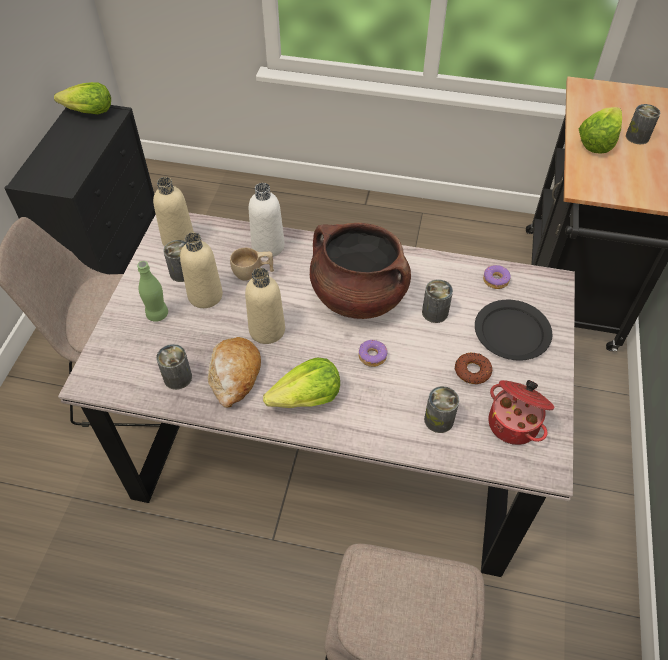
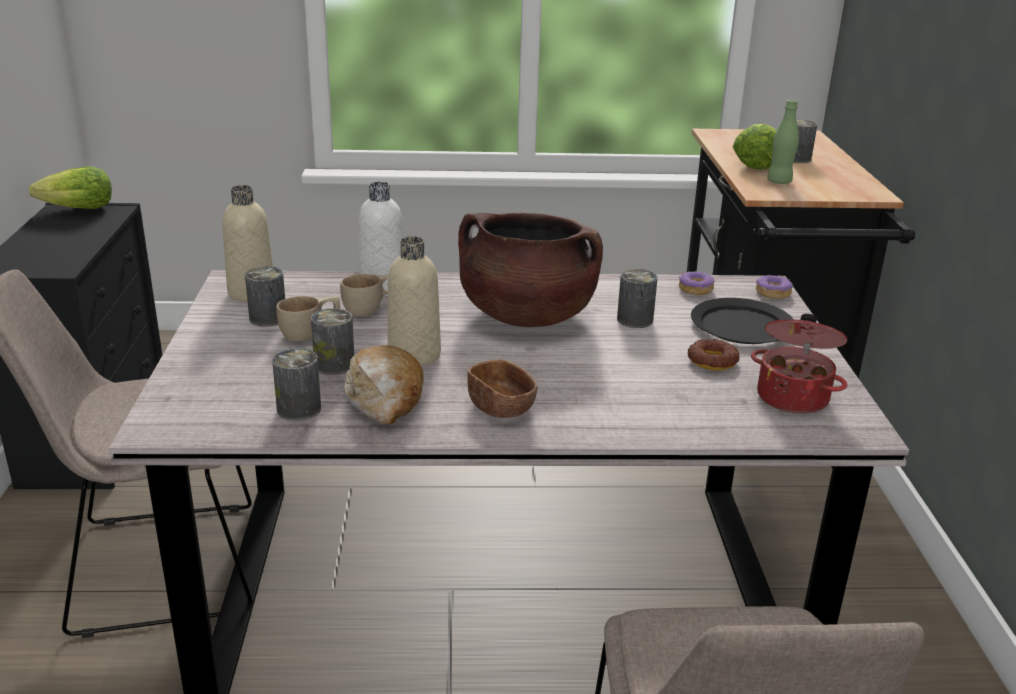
camera: 15 degrees left, 25 degrees down
(157, 314) = (245, 356): green bottle -> green bottle (779, 182)
(205, 295) = (310, 334): beige bottle -> beige cup
(306, 399) = (501, 407): lettuce -> brown bowl
(372, 356) = (572, 362): donut -> donut (772, 293)
(439, 420) = (694, 405): can -> can (334, 365)

